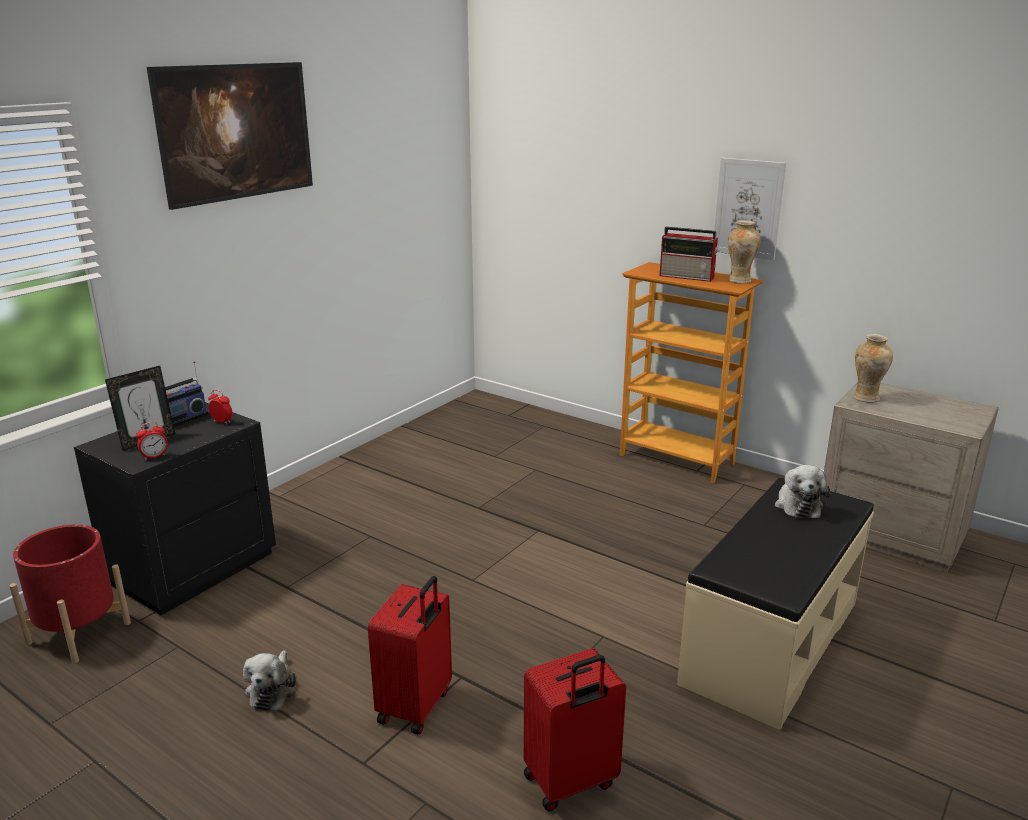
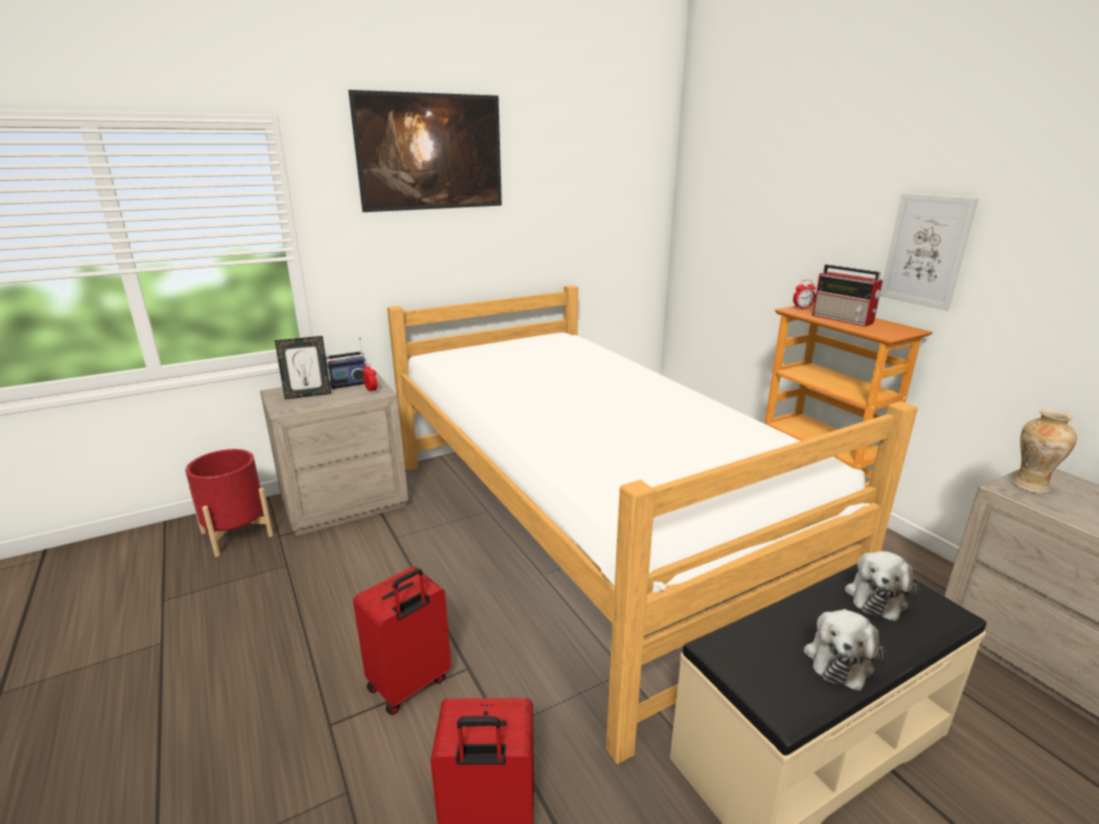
camera: 25 degrees right, 0 degrees up
(154, 456) = (299, 408): alarm clock -> alarm clock (802, 308)
(192, 567) = (344, 503): black nightstand -> beige nightstand
(272, 690) = (317, 626): plush toy -> plush toy (839, 657)
(488, 531) = (586, 531): none -> bed
(739, 281) = (901, 329): vase -> none

